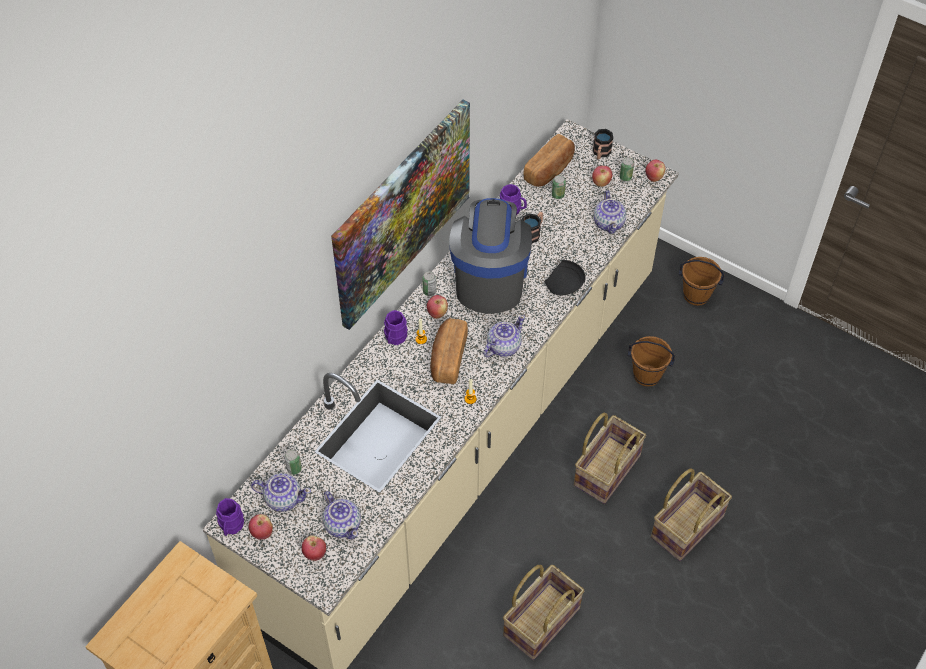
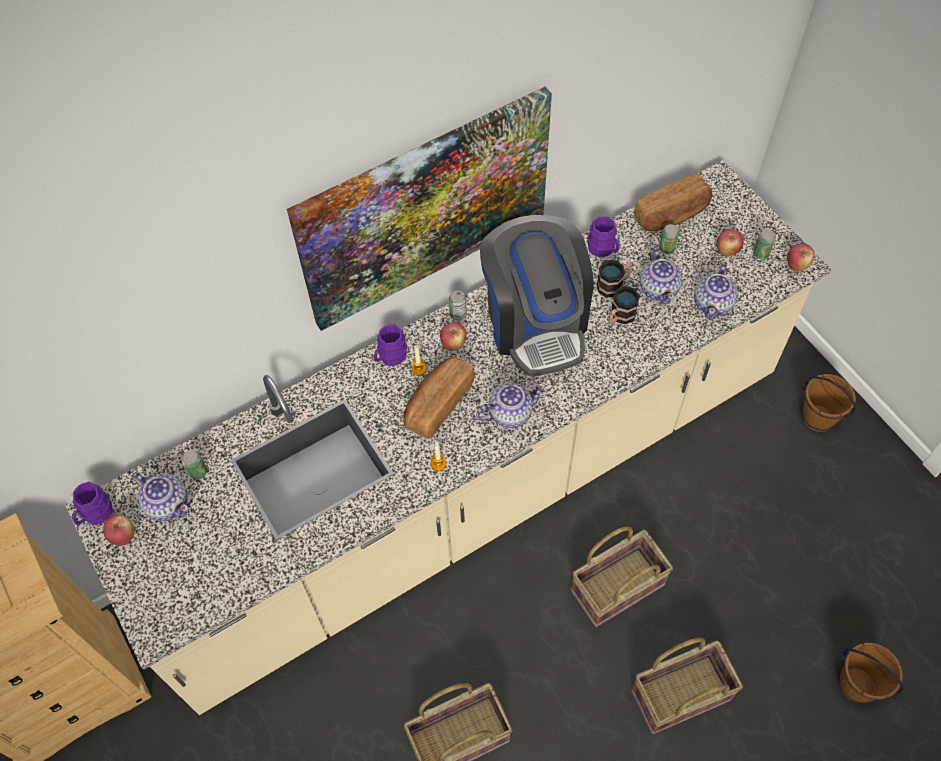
camera: 25 degrees right, 5 degrees up
(315, 554) = (166, 586): apple -> none
(342, 524) = (215, 562): teapot -> teapot (659, 288)
(489, 278) = (535, 322): coffee machine -> coffee machine turned 135 degrees clockwise
(565, 285) = (621, 362): black plate -> none
(600, 153) = (744, 214): mug -> mug (619, 317)
(647, 375) = (716, 492): brown bucket -> brown bucket (857, 684)

